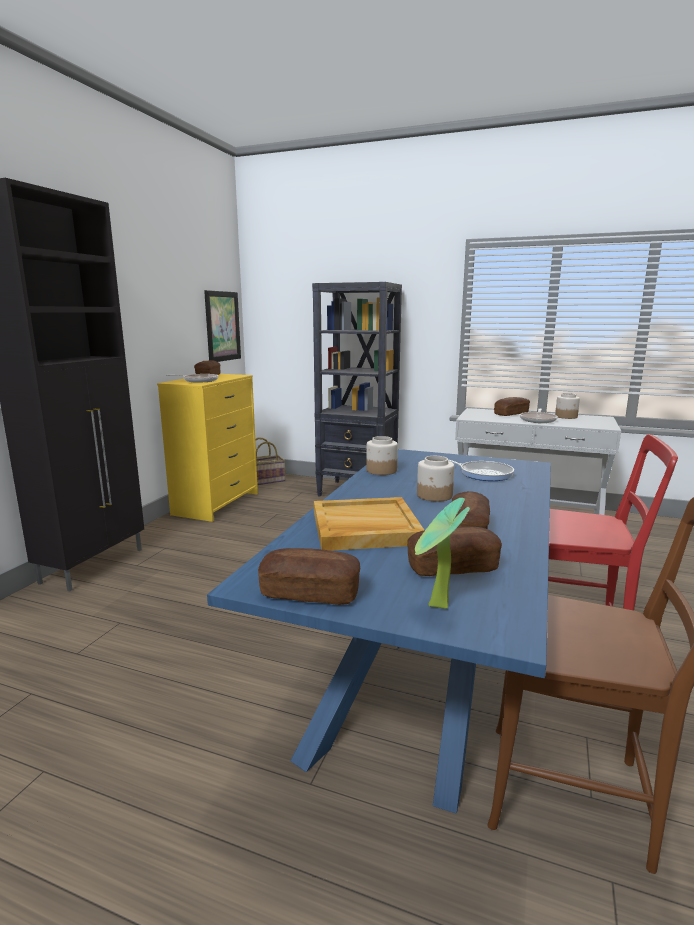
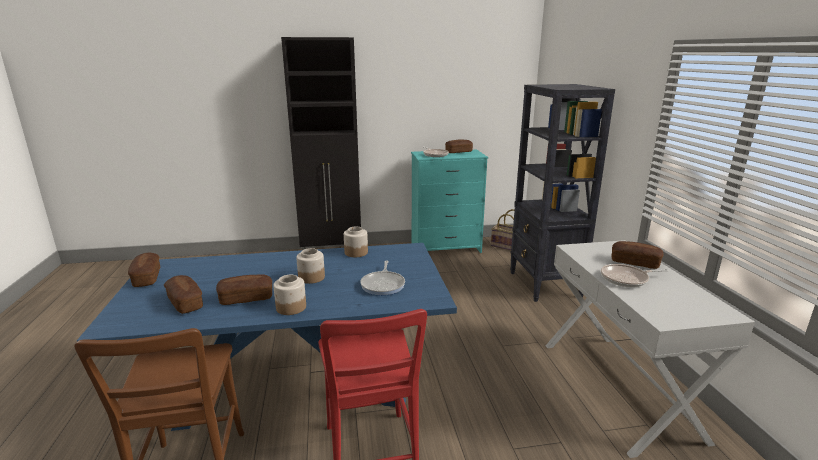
camera: 60 degrees right, 5 degrees up
(217, 504) = (445, 248): yellow dresser -> turquoise dresser
(222, 326) = (502, 111): picture -> none
(364, 528) = (236, 271): beige tray -> none
(436, 607) = (134, 306): potted plant -> none
(566, 417) = (681, 292): jar -> jar (291, 308)

